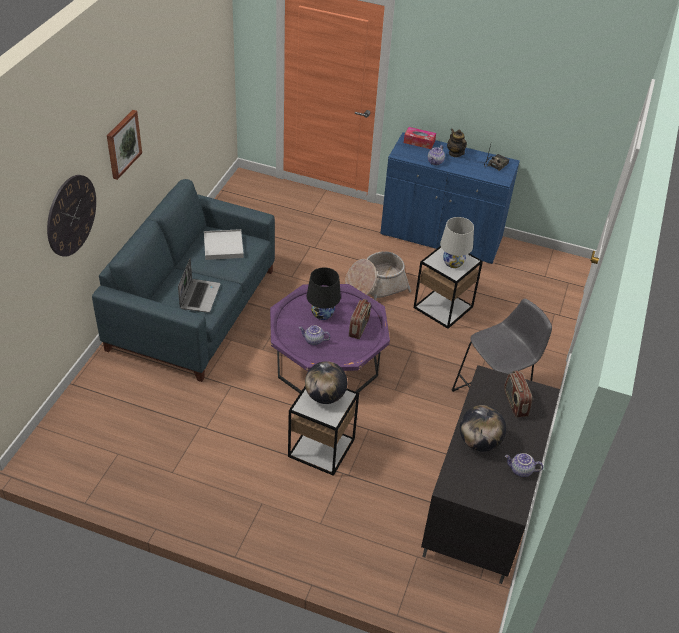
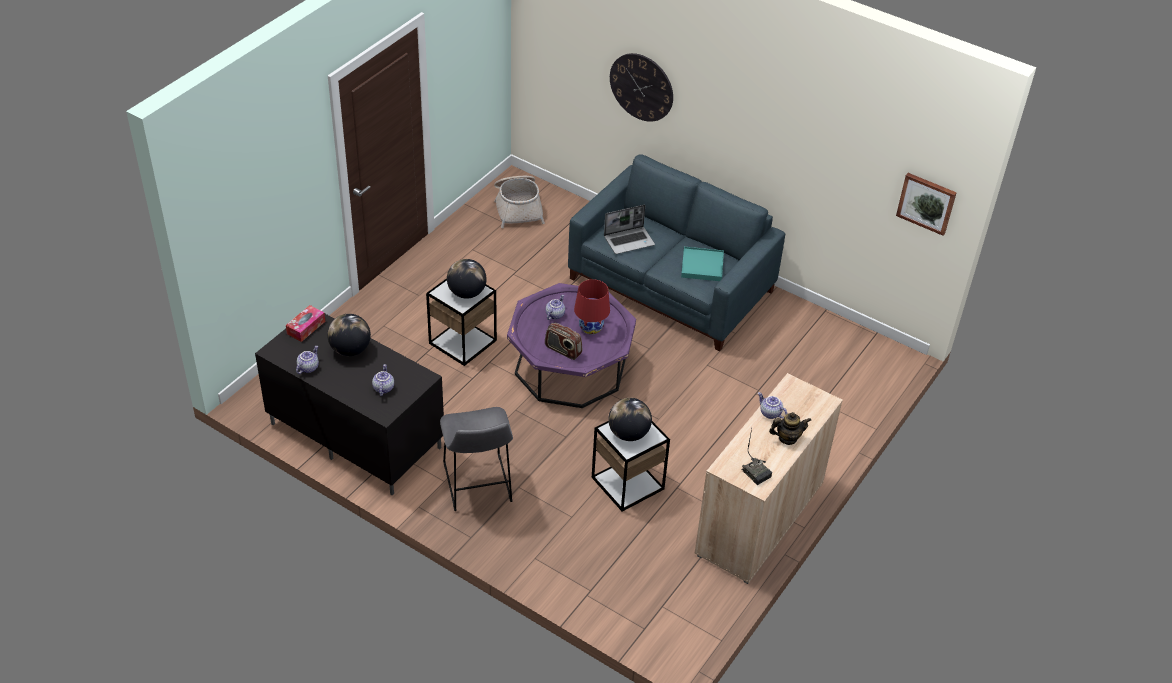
camera: 105 degrees right, 0 degrees up
(122, 144) = (725, 106): picture -> picture (926, 203)
(199, 296) = (629, 241): laptop -> laptop turned 45 degrees counterclockwise
(223, 246) = (702, 266): white tray -> turquoise tray
(322, 314) = (591, 328): black table lamp -> red table lamp
(375, 286) = (676, 431): basket -> basket (518, 207)
(419, 142) = (817, 409): tissue box -> tissue box (306, 327)
(441, 237) = (759, 518): blue cabinet -> beige cabinet
(453, 262) = (628, 433): white table lamp -> globe
(515, 403) = (383, 388): radio -> teapot

